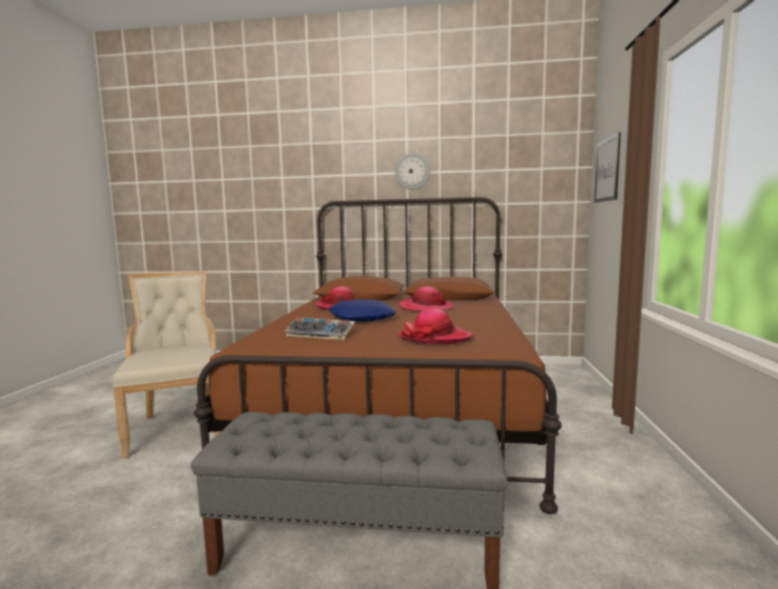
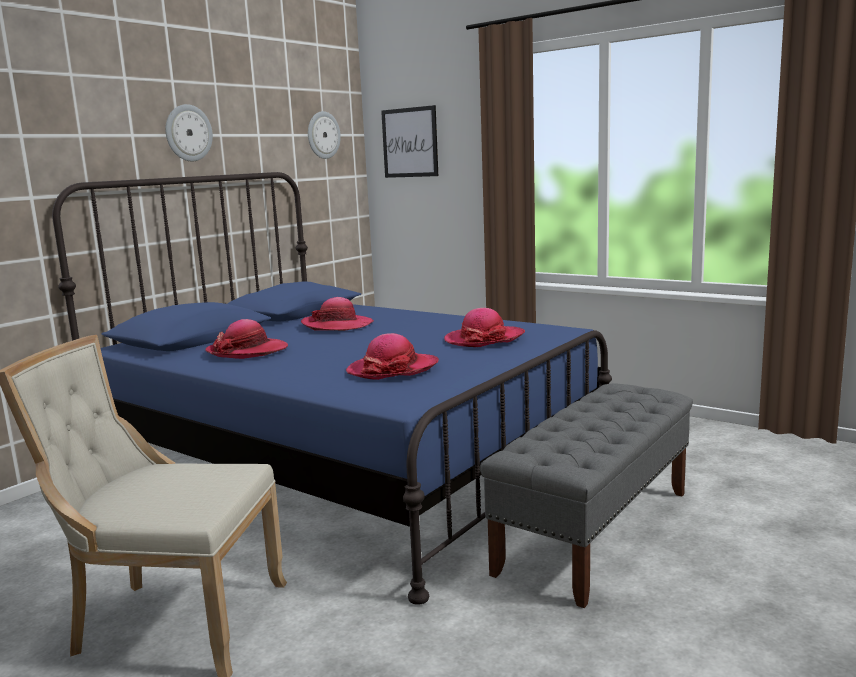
camera: 60 degrees left, 5 degrees up
(321, 334) = (393, 369): keyboard -> hat
(362, 318) = (341, 350): blue pillow -> none
(396, 408) = (349, 463): brown bed -> blue bed
(538, 169) = (323, 135): none -> wall clock

